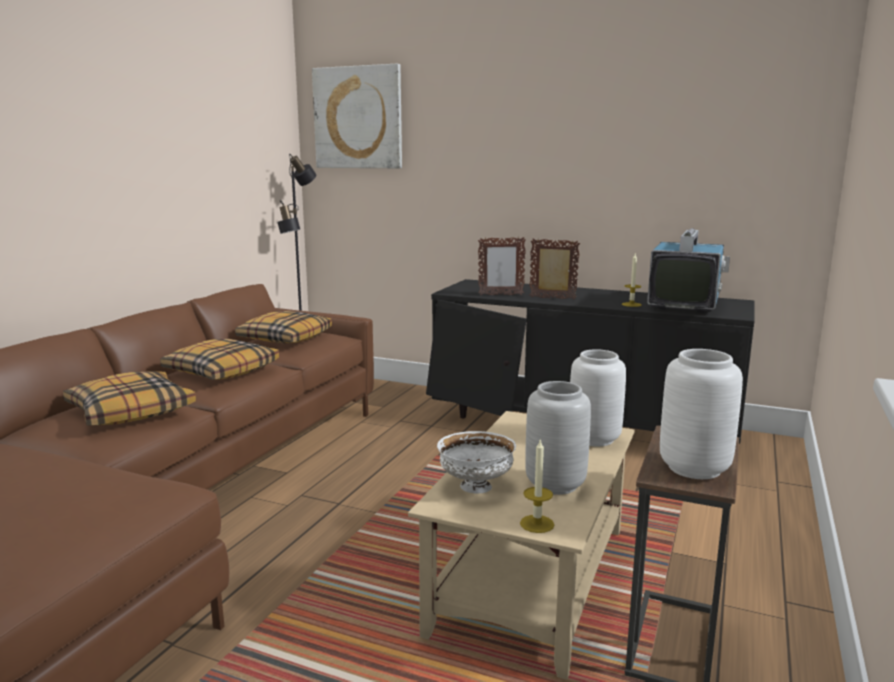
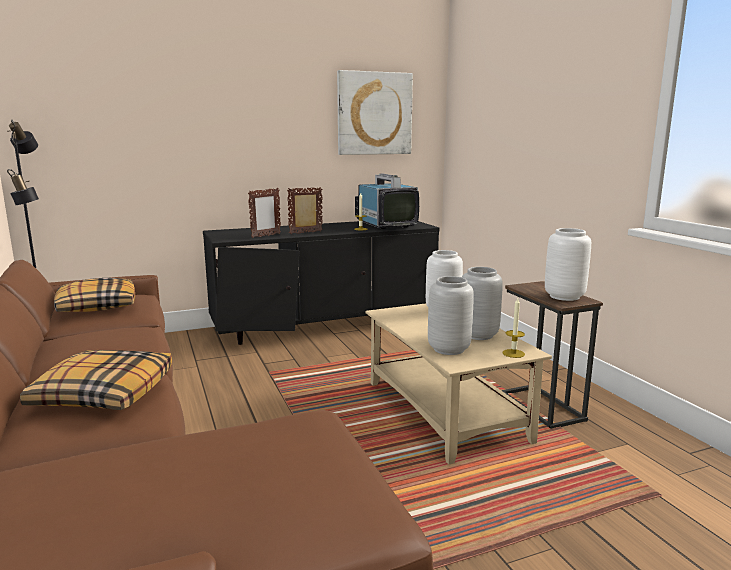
camera: 45 degrees left, 0 degrees up
(221, 371) = (105, 342): pillow -> none
(358, 118) = (69, 85): picture -> picture (374, 113)
(475, 486) = (448, 349): white bowl -> grey vase

